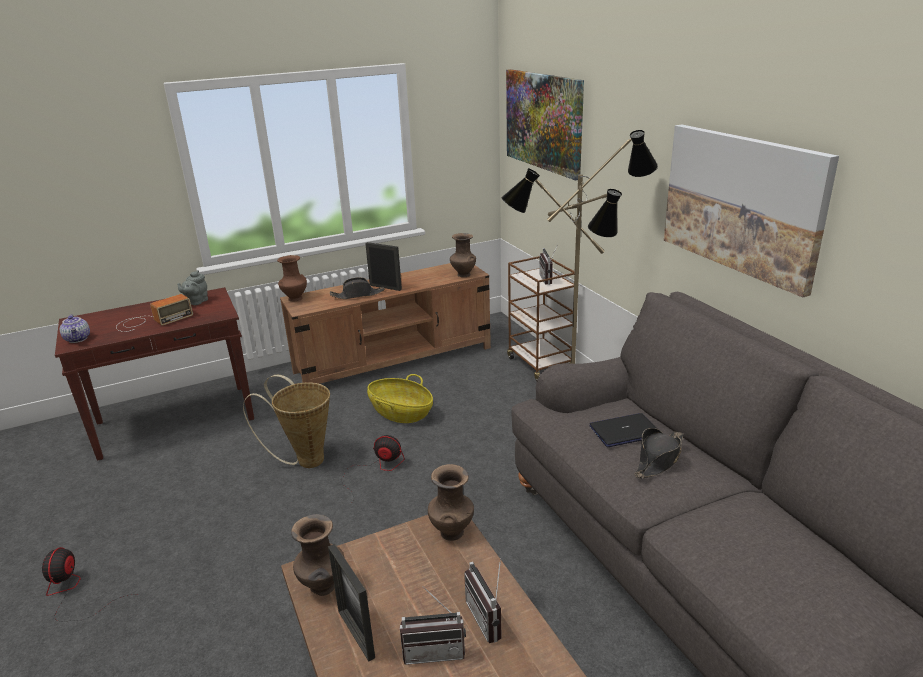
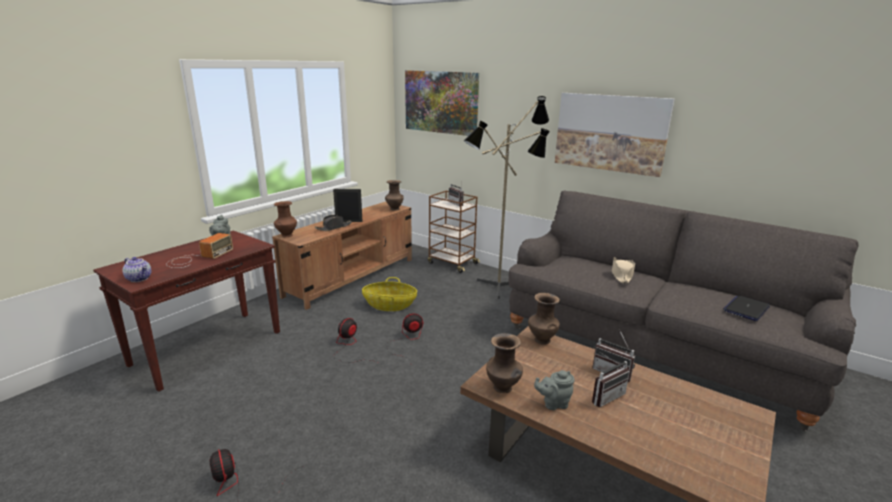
camera: 30 degrees left, 5 degrees down
(305, 459) = (349, 347): basket -> fan
(356, 634) = (553, 403): picture frame -> grey teapot
(624, 431) = (590, 266): laptop -> laptop (746, 309)
(658, 459) = (621, 275): black hat -> beige hat

